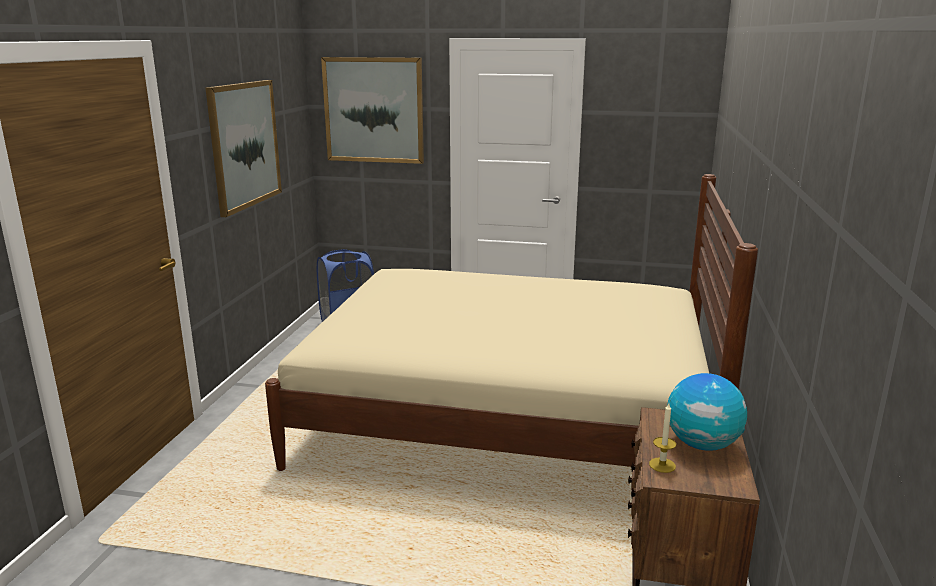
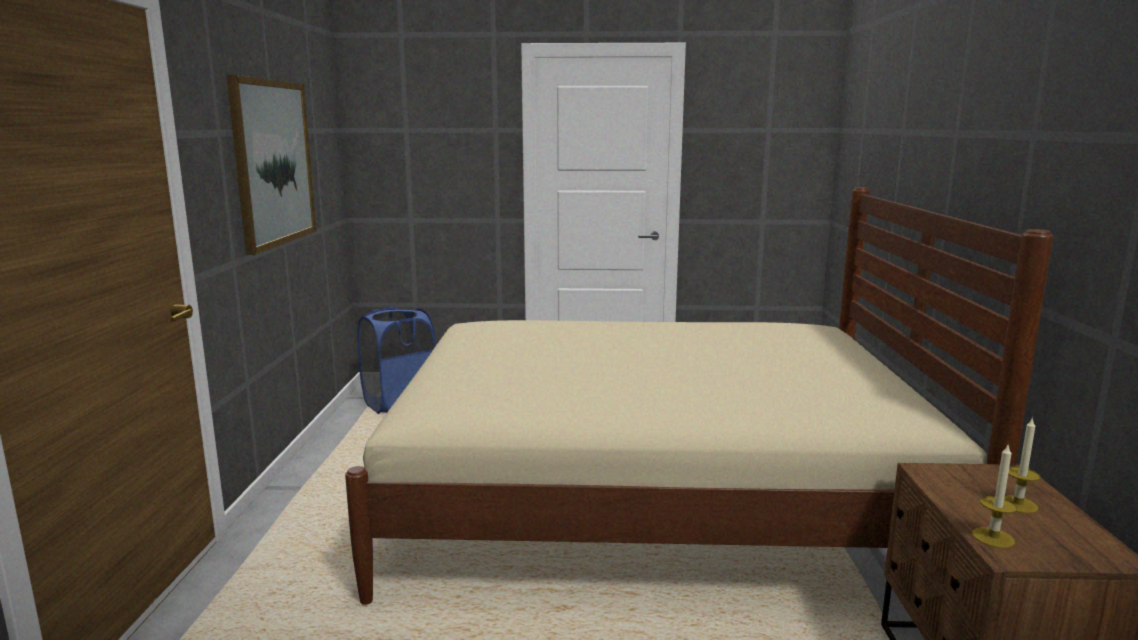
camera: 10 degrees left, 5 degrees down
(373, 110) = (426, 133): picture -> none
(702, 444) = (1017, 504): globe -> candle

